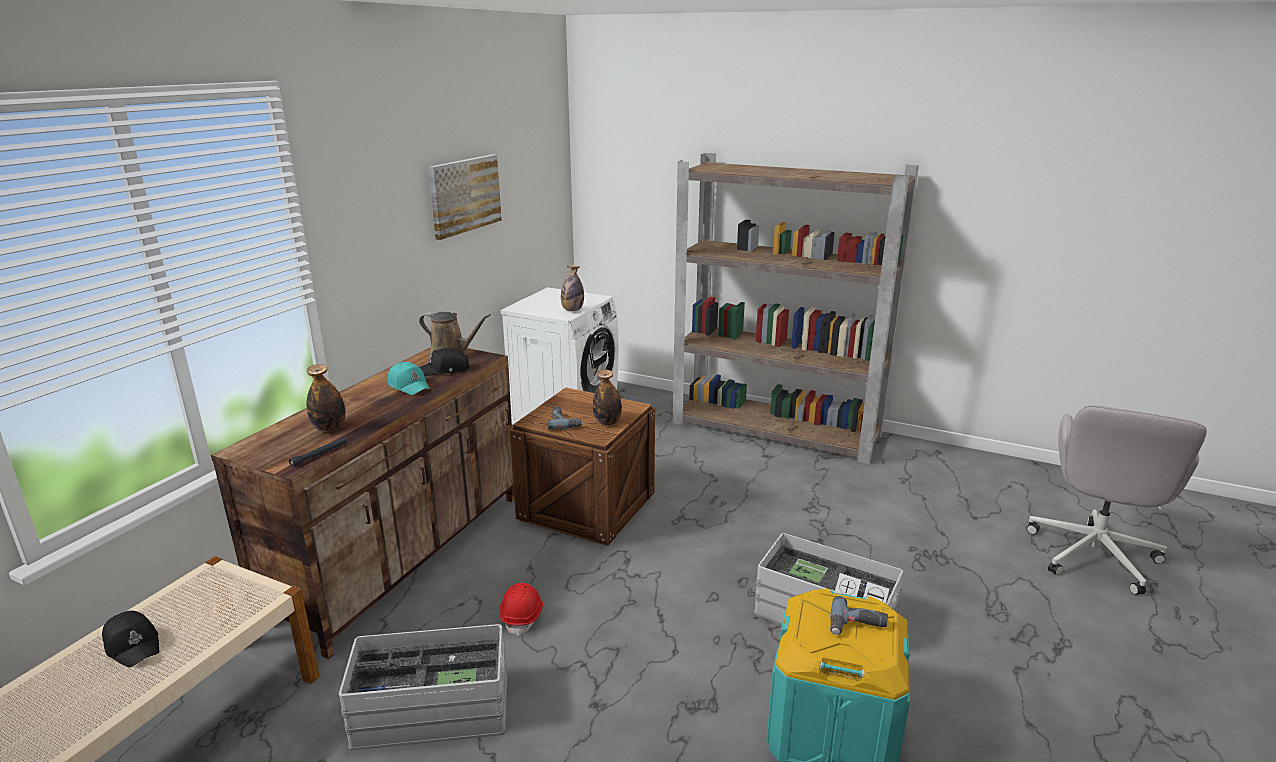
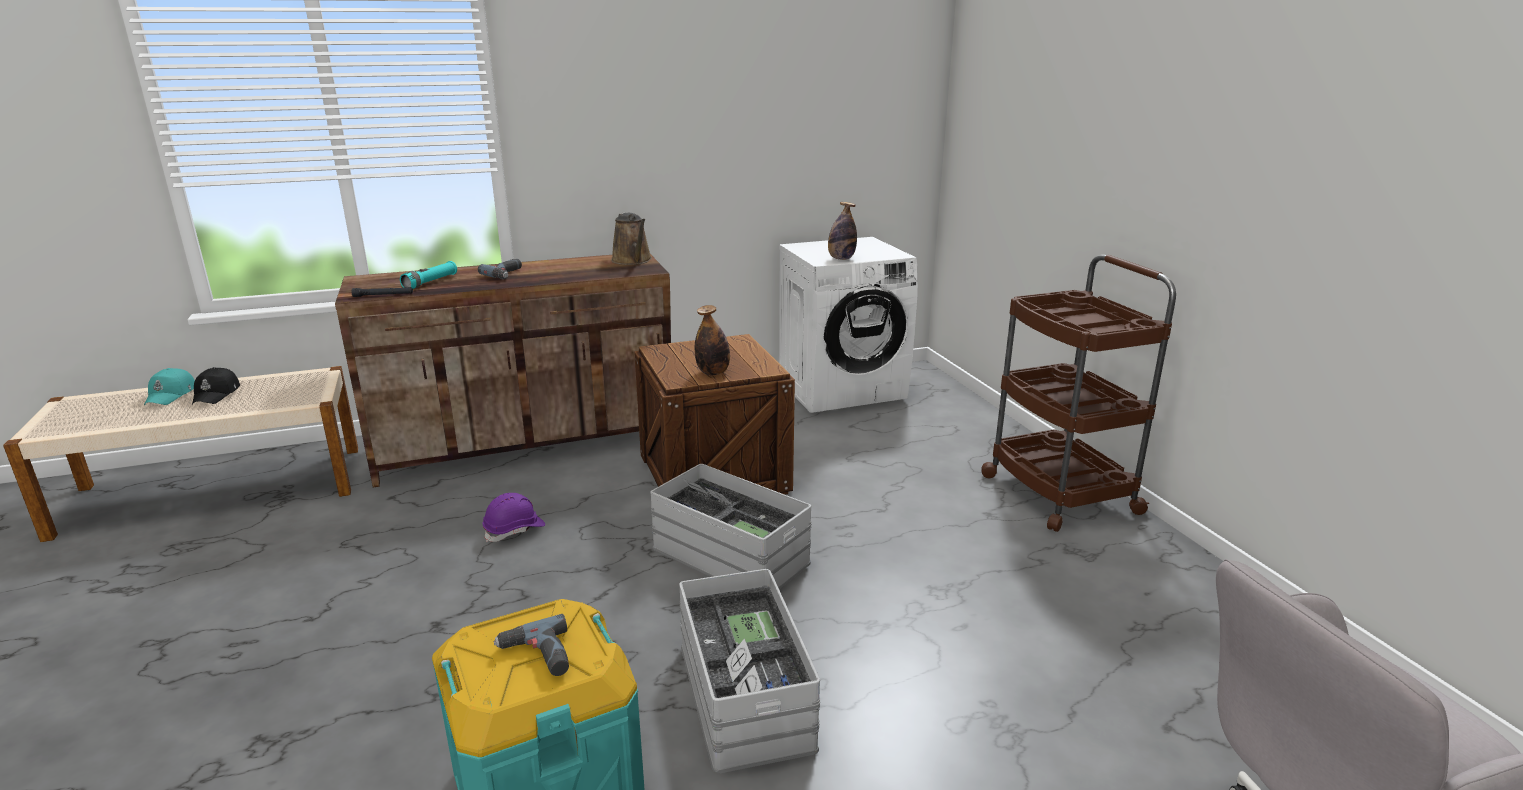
camera: 45 degrees right, 0 degrees up
(329, 428) = (430, 283): bottle -> turquoise flashlight
(409, 385) = (546, 272): turquoise cap -> turquoise cap (171, 395)
(431, 711) = (354, 555): grey storage box -> grey storage box (729, 556)
(444, 370) = (596, 270): black cap -> none
(464, 195) = (735, 100): picture -> none
(523, 616) = (515, 530): red hard hat -> purple hard hat
(564, 422) = (680, 359): power drill -> power drill (507, 274)
(775, 429) = (1058, 493): brown bookcase -> brown cart

